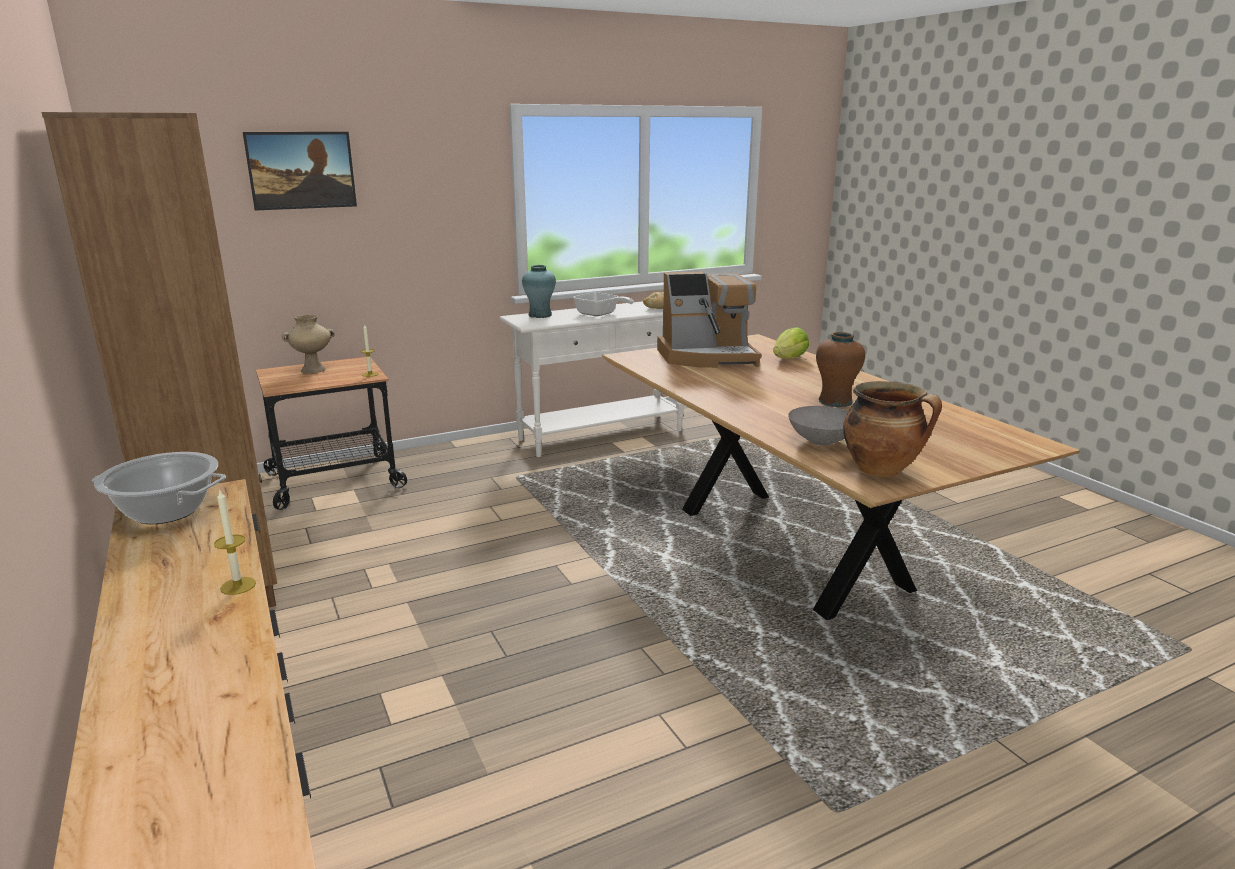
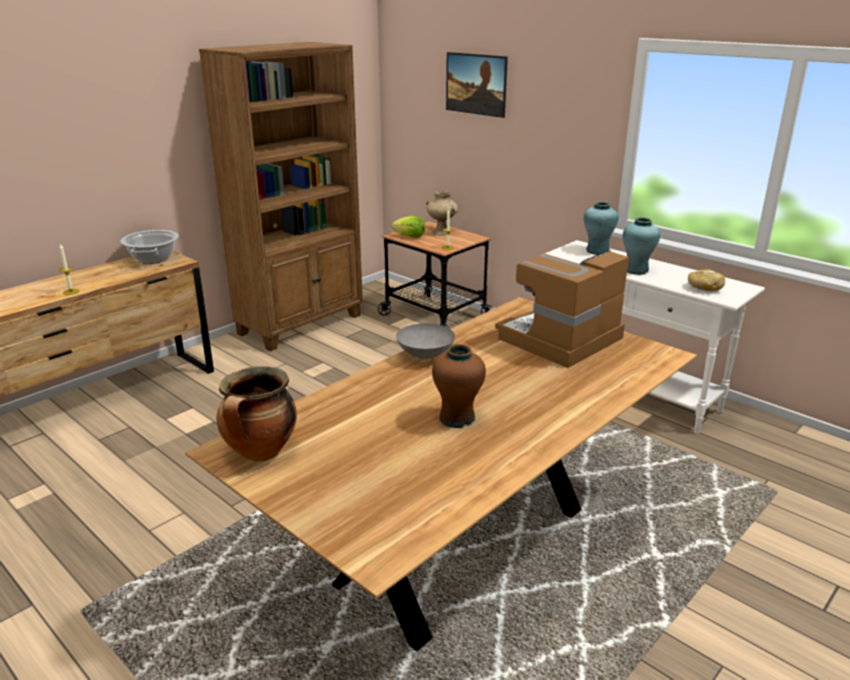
camera: 70 degrees right, 5 degrees up
(600, 314) = (636, 270): frying pan -> turquoise vase
(708, 357) = (560, 339): coffee machine -> coffee machine turned 75 degrees clockwise
(789, 359) = (602, 381): lettuce -> lettuce (409, 236)
(820, 442) = (325, 418): grey bowl -> grey bowl (424, 355)

